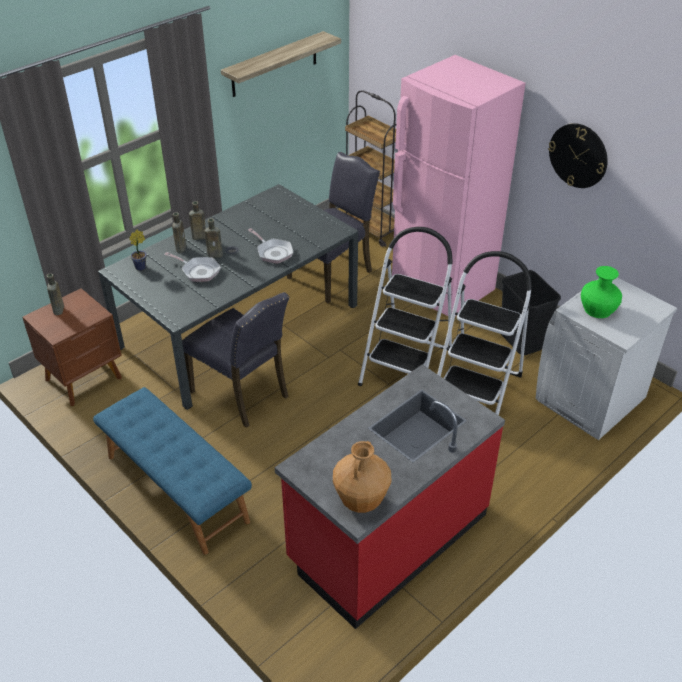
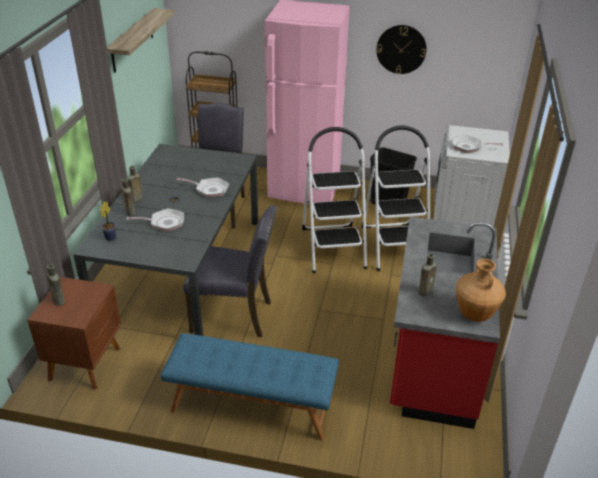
camera: 35 degrees left, 5 degrees down
(216, 254) = (165, 206): brown bottle -> brown bottle (426, 291)
(597, 309) = (469, 147): green vase -> frying pan

